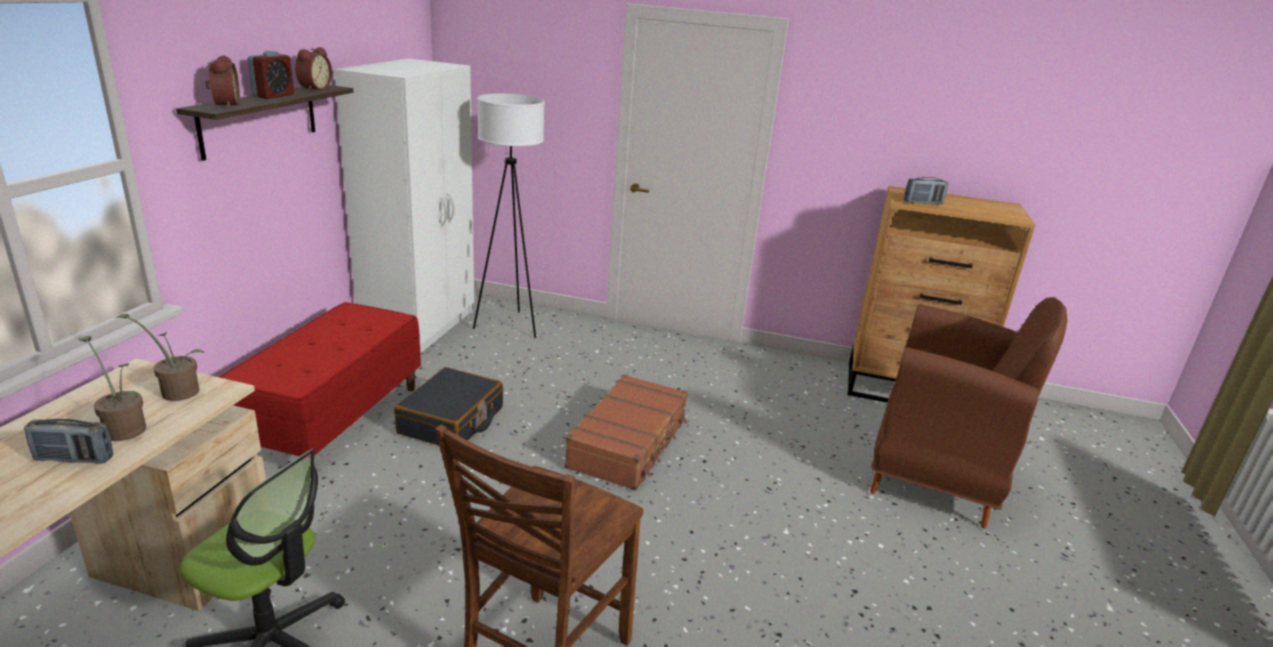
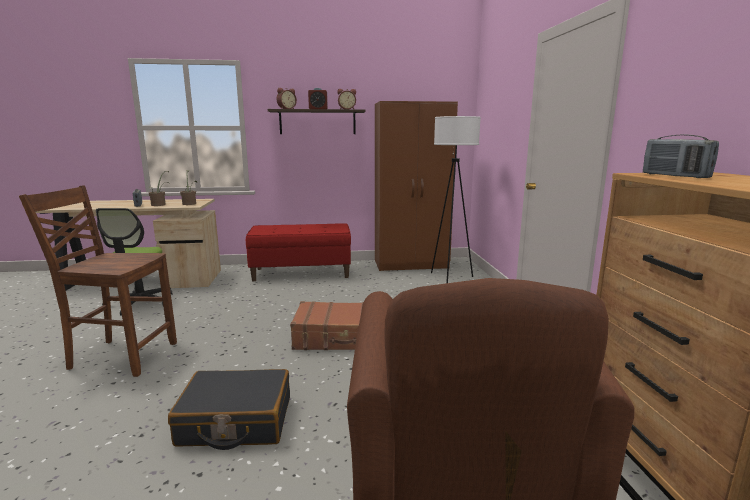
camera: 70 degrees right, 10 degrees down
(421, 328) = (412, 264): white wardrobe -> brown wardrobe
(452, 421) = (325, 291): black suitcase -> black suitcase (236, 421)

